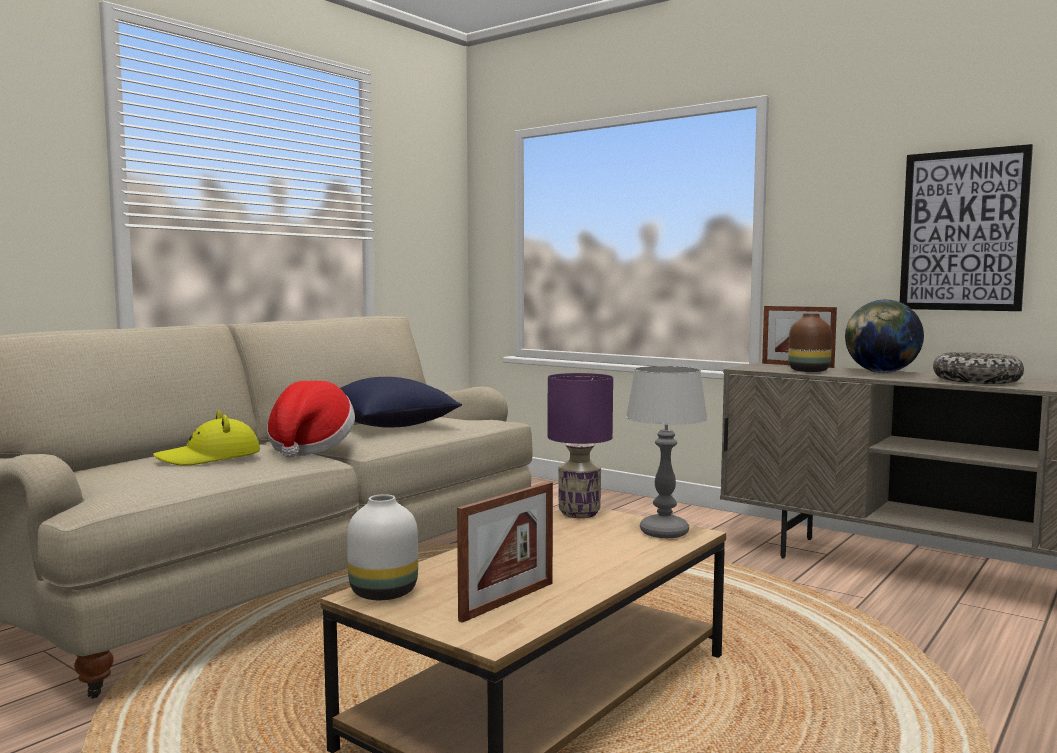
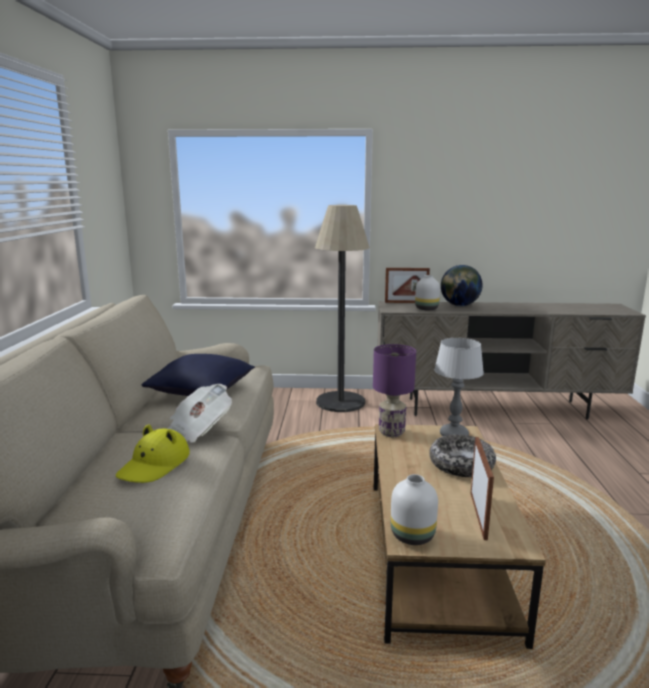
camera: 35 degrees left, 10 degrees up
(310, 448) = (197, 431): hat -> newspaper
(688, 522) = (340, 402): none -> floor lamp
(810, 371) = (427, 309): brown vase -> white vase
(963, 231) = (485, 221): picture -> none
(976, 381) = (512, 308): bowl -> bowl (461, 464)

